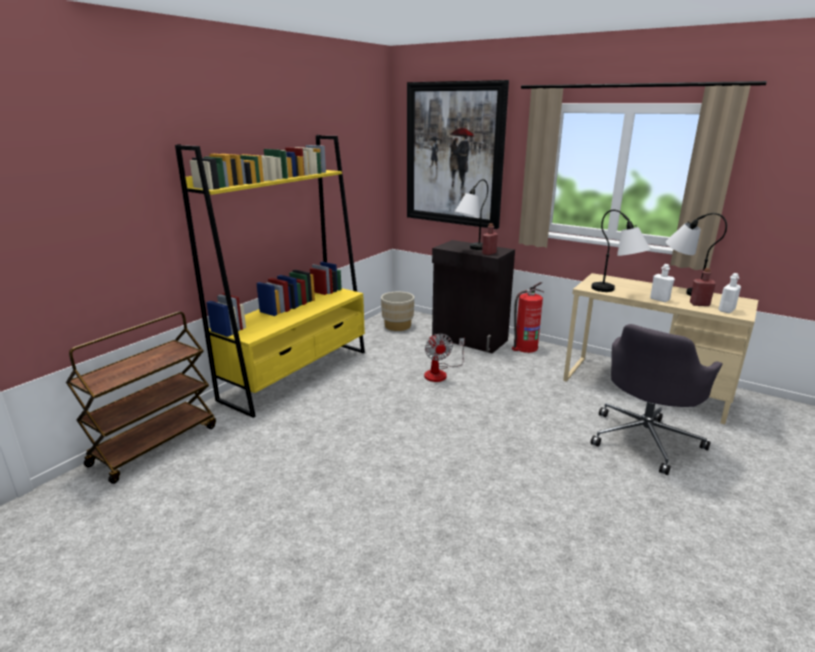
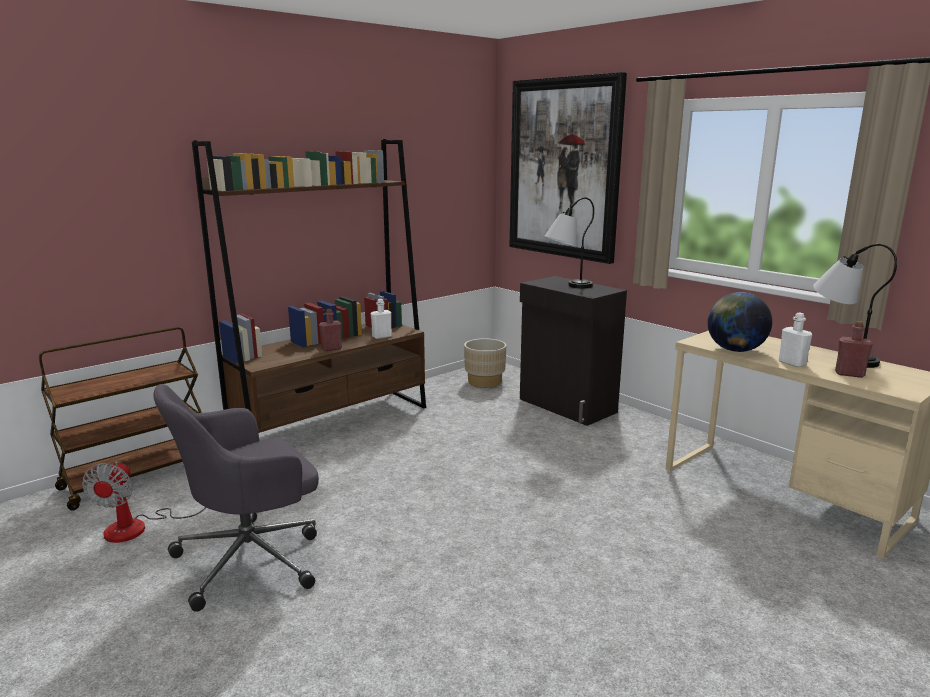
camera: 15 degrees right, 5 degrees down
(297, 374) = (333, 423): yellow bookcase -> brown bookcase
(440, 373) = (504, 441): fan -> fan (140, 526)
(489, 253) = (586, 292): red bottle -> red bottle (331, 349)
(525, 347) = (636, 423): fire extinguisher -> none
(616, 292) = (735, 350): table lamp -> globe
(645, 438) = (742, 559): grey office chair -> grey office chair (252, 559)
(726, 310) = (886, 385): white bottle -> white bottle (381, 336)

